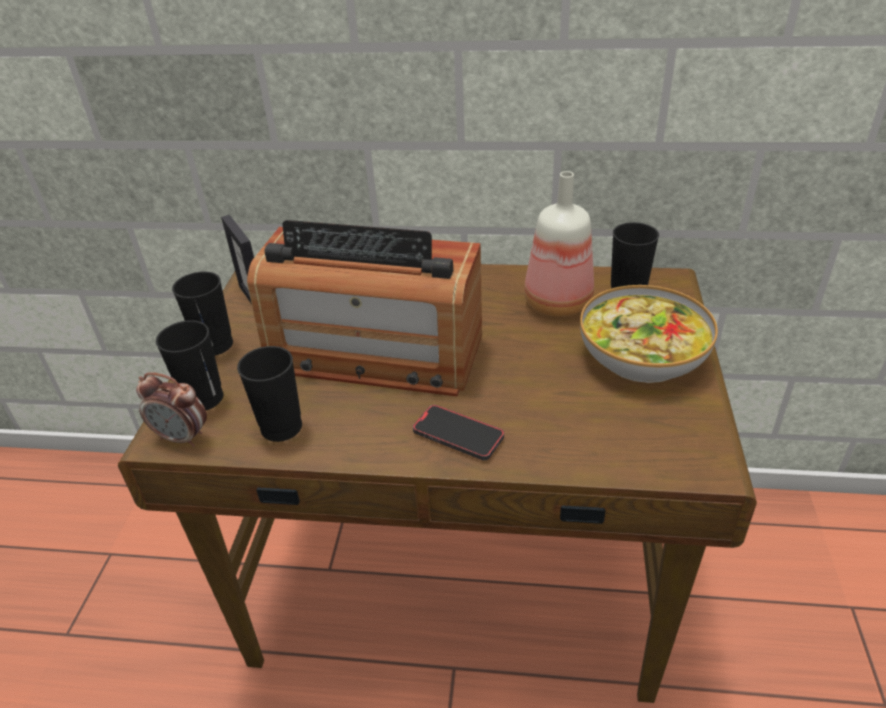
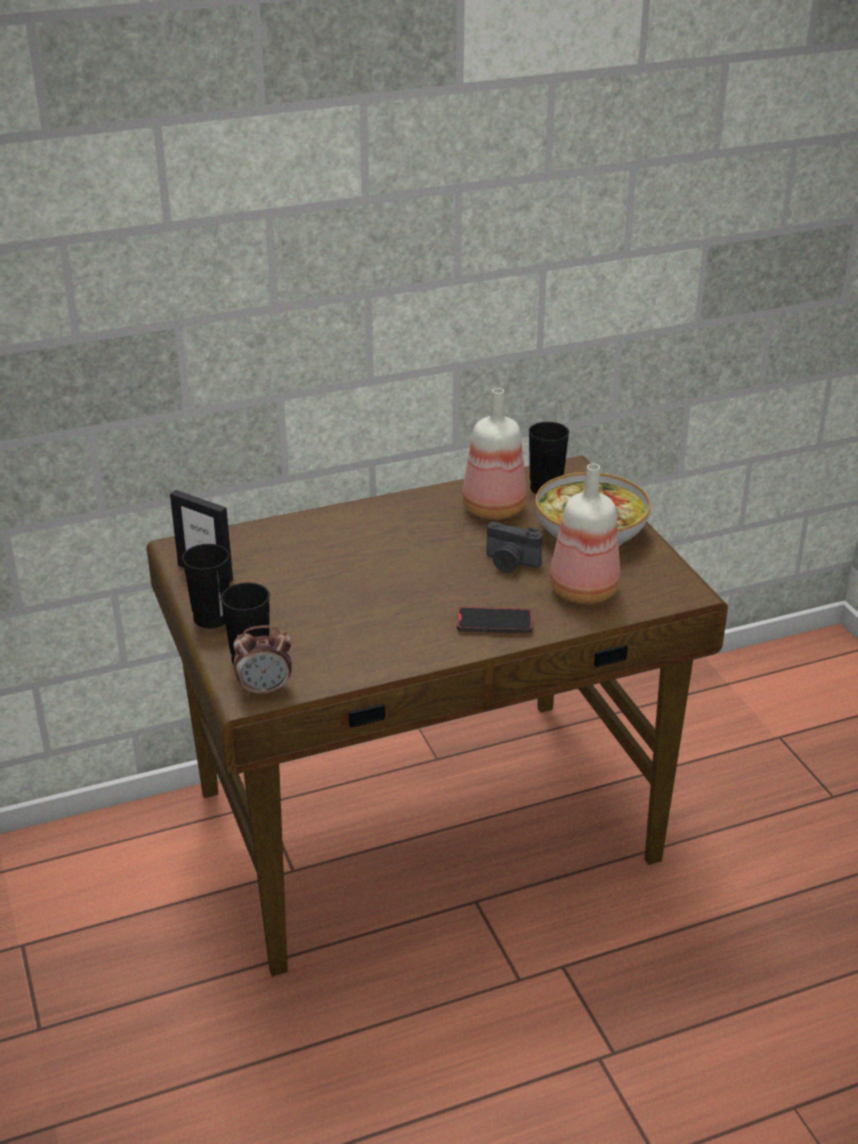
camera: 30 degrees left, 5 degrees down
(281, 427) = (344, 659): black cup -> none
(374, 353) = (370, 586): radio -> none
(529, 368) = (510, 563): none -> camera
(581, 425) = (581, 591): none -> bottle

